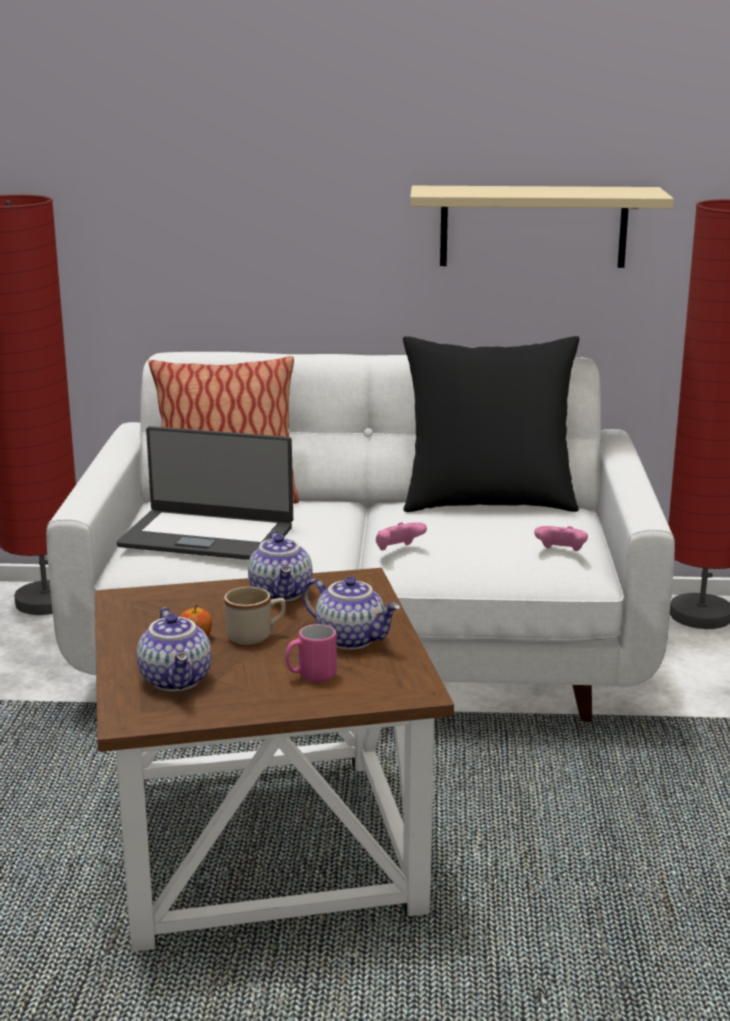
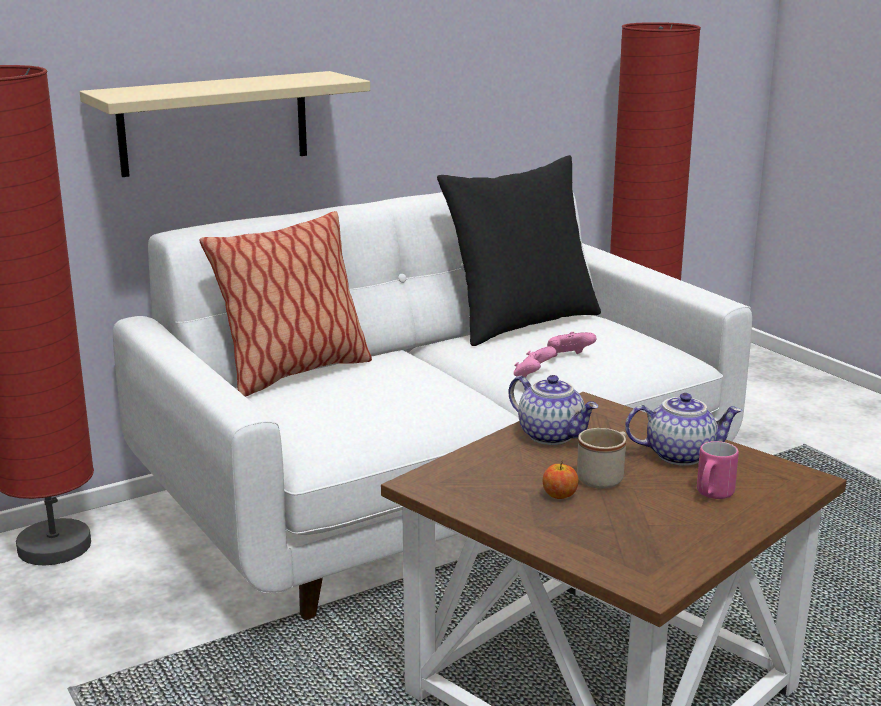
camera: 35 degrees left, 0 degrees up
(177, 680) = (620, 537): teapot -> none
(207, 536) = (348, 410): laptop -> none
(533, 226) = (488, 60): beige shelf -> beige shelf (214, 123)
(560, 552) = (652, 347): pink game controller -> pink game controller (568, 358)

